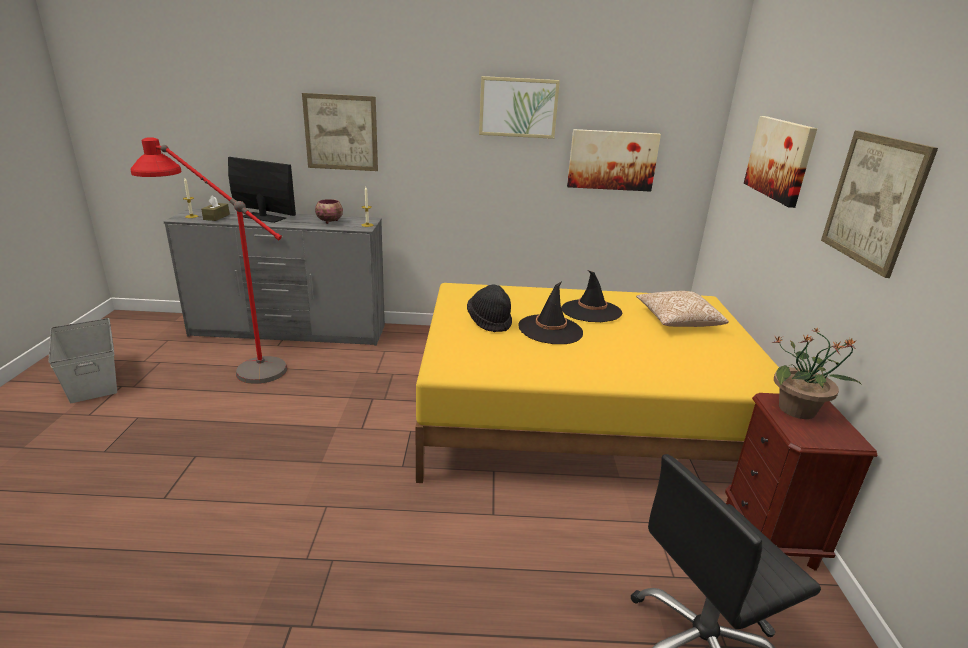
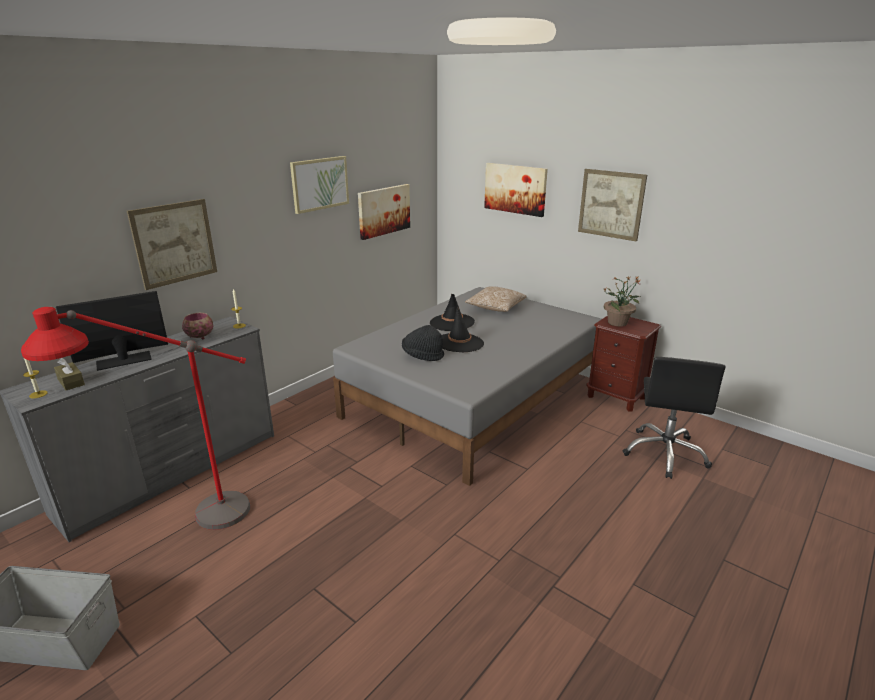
camera: 50 degrees left, 0 degrees up
(581, 418) = (474, 398): yellow bed -> grey bed

